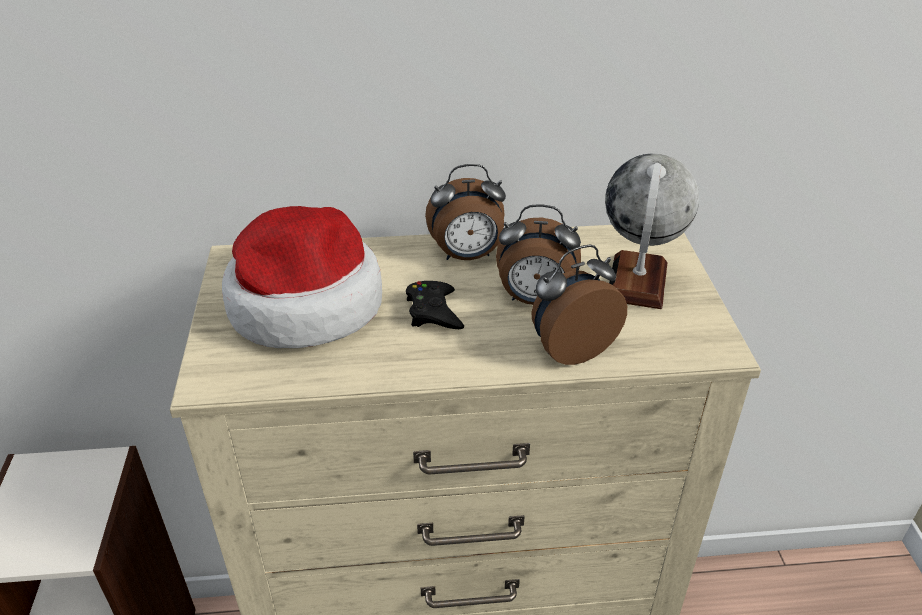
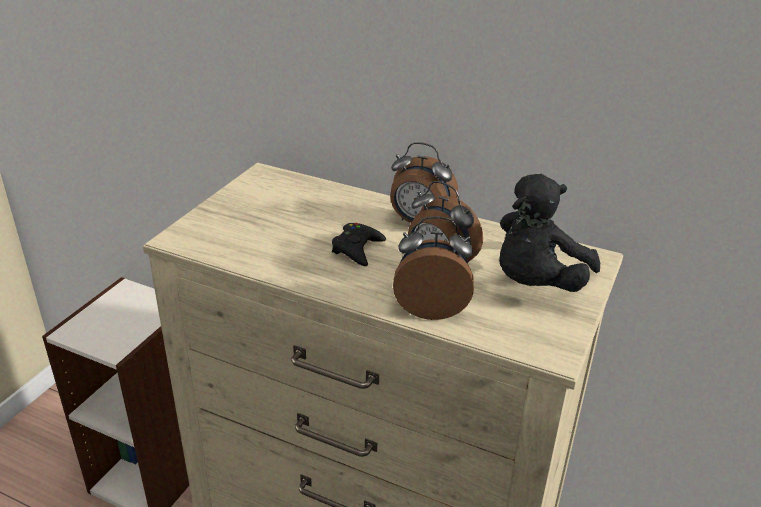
camera: 30 degrees right, 5 degrees down
(305, 304) = (278, 215): hat -> none
(637, 281) = (536, 283): globe -> black plush toy

